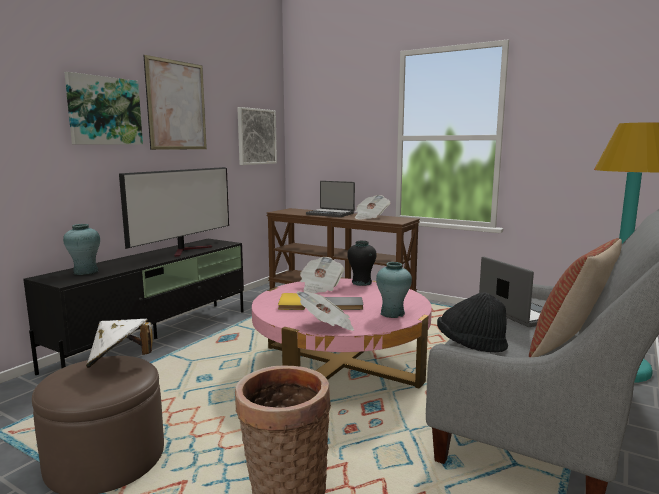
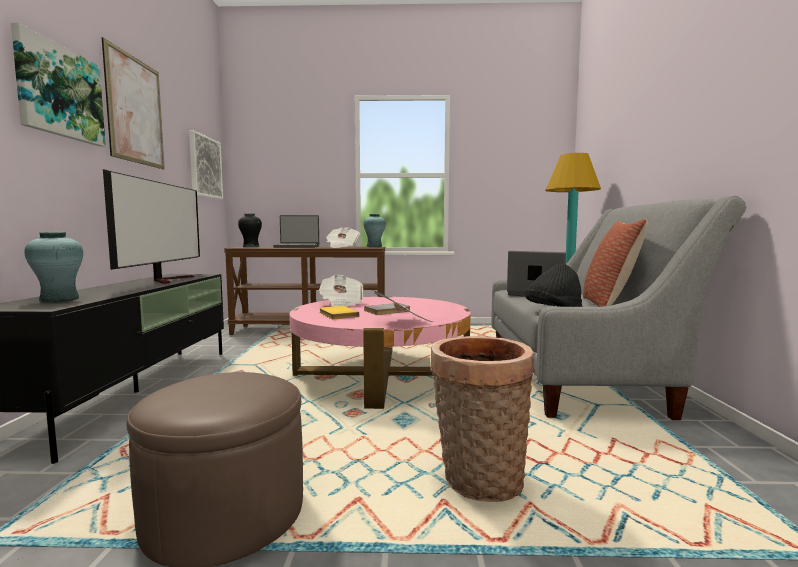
camera: 30 degrees left, 5 degrees down
(120, 363) = (231, 377): white hat -> none
(361, 283) = (373, 298): black vase -> black vase (251, 247)
(392, 313) = (440, 310): turquoise vase -> turquoise vase (374, 246)

